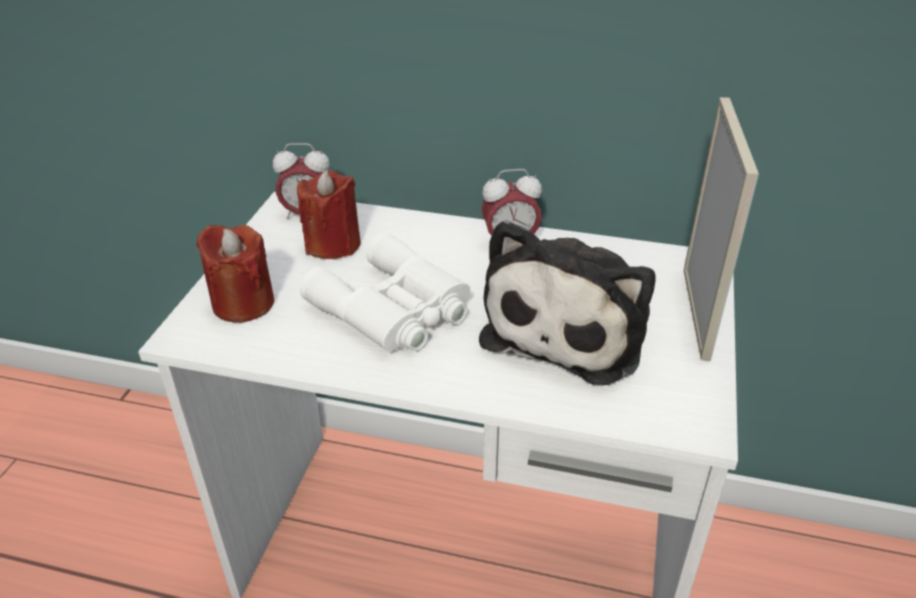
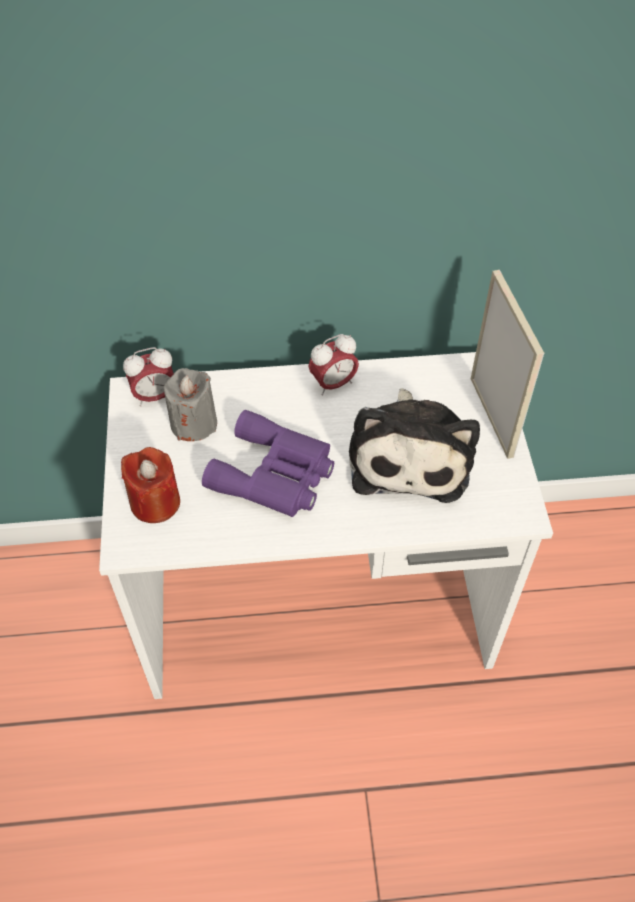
camera: 20 degrees left, 15 degrees up
(333, 244) = (194, 423): red candle -> grey candle
(394, 309) = (275, 475): white binoculars -> purple binoculars

